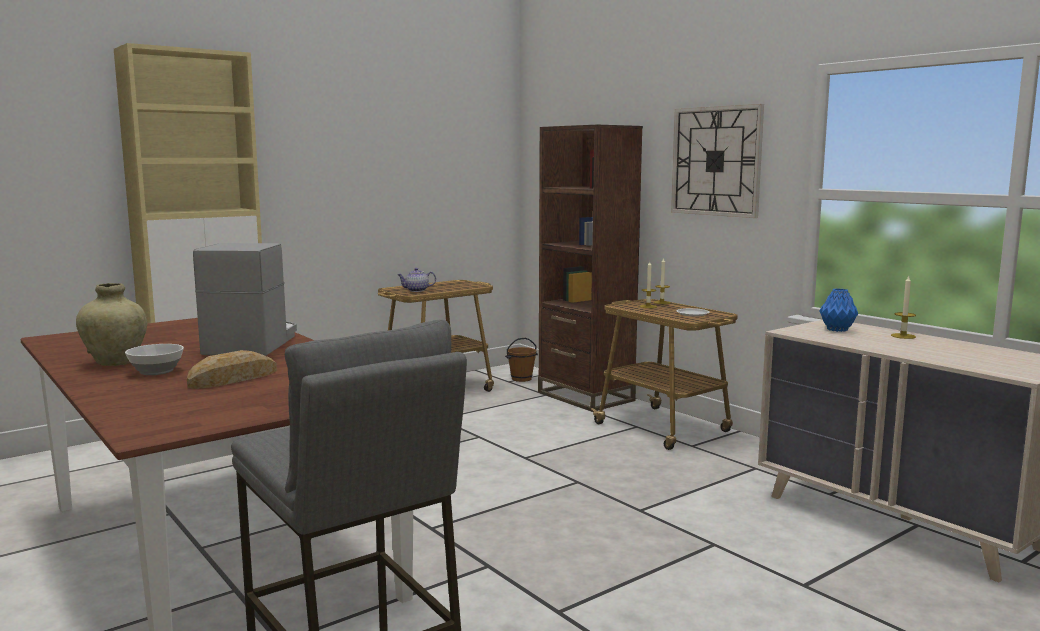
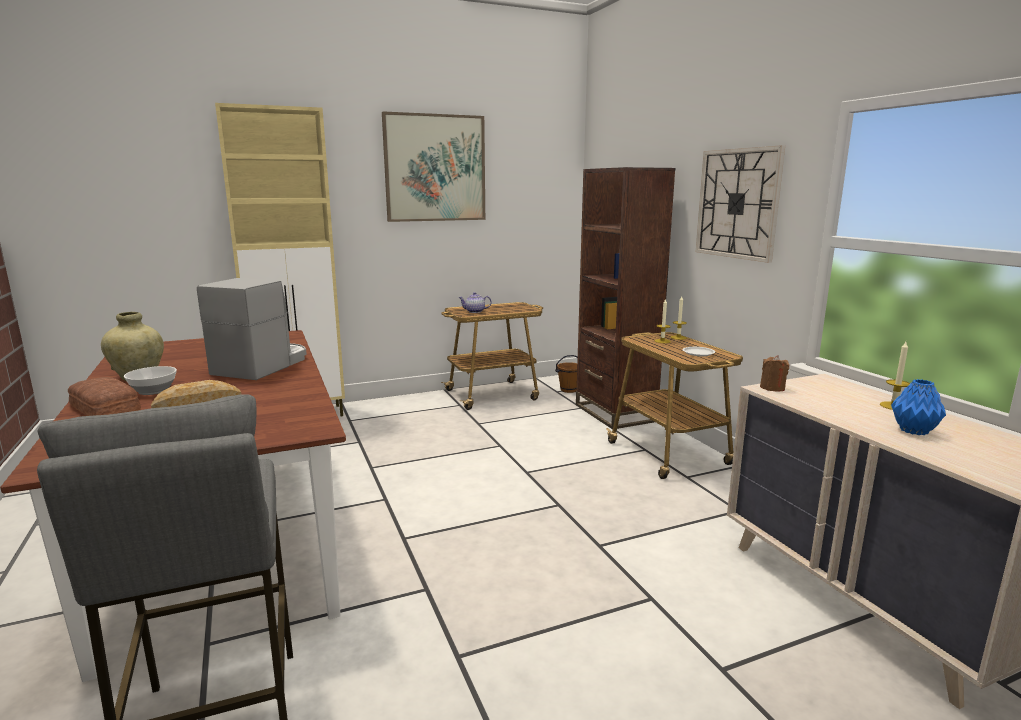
camera: 15 degrees right, 5 degrees up
(122, 389) = (104, 409): none -> bread
(363, 125) = (435, 168): none -> picture
(794, 330) = (772, 388): none -> brown candle
(836, 330) = (821, 391): blue vase -> blue vase (913, 431)

